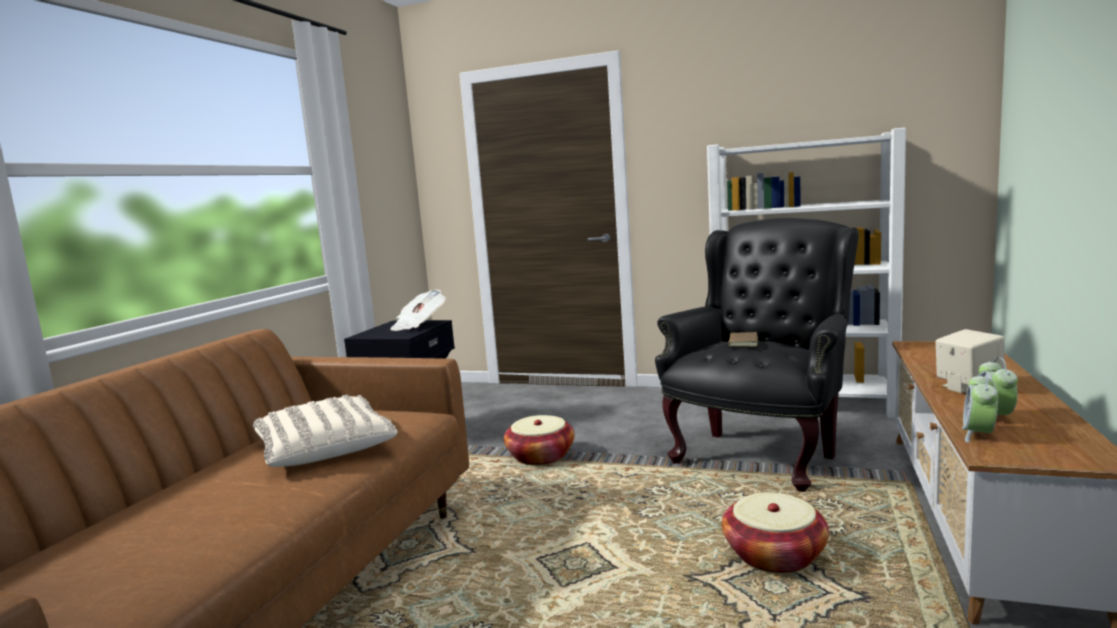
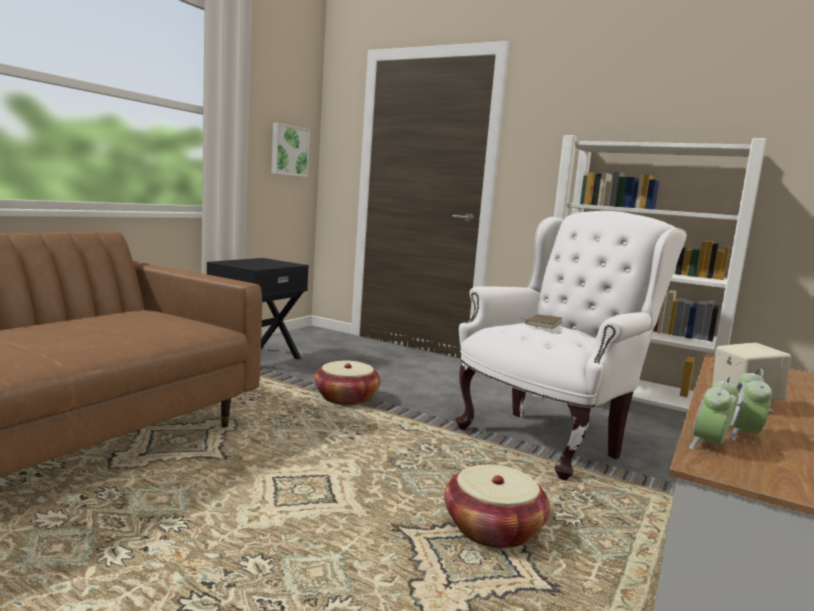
camera: 10 degrees right, 0 degrees up
(325, 446) = (108, 332): beige pillow -> none
(391, 195) = (288, 150): none -> picture
(419, 325) = (276, 263): newspaper -> none
(761, 453) = (549, 439): black armchair -> white armchair

